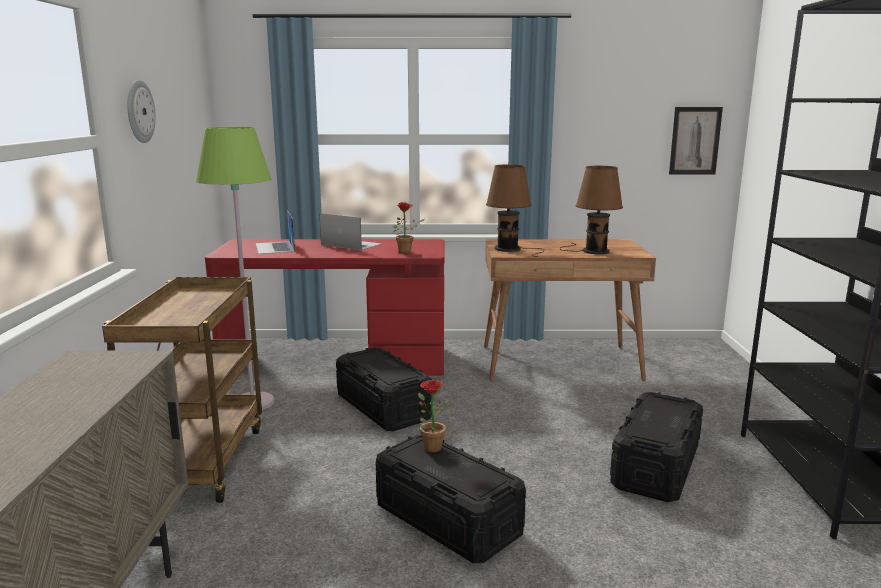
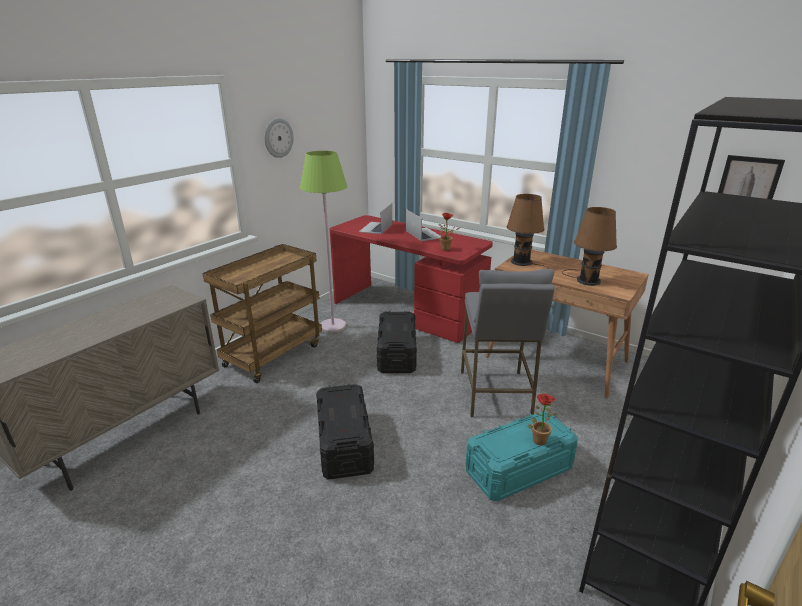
camera: 35 degrees right, 10 degrees up
(429, 447) = (349, 395): potted plant -> potted plant (538, 438)
(544, 410) = (495, 394): none -> grey stool
(656, 466) = (519, 469): black storage box -> turquoise storage box

